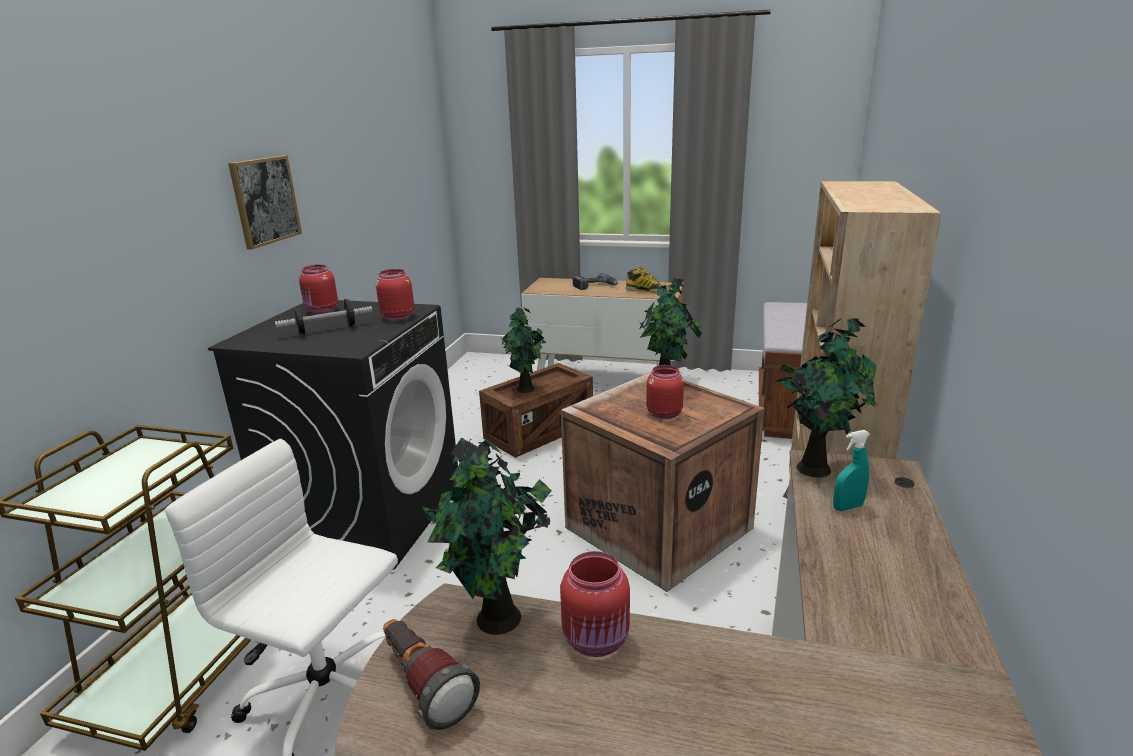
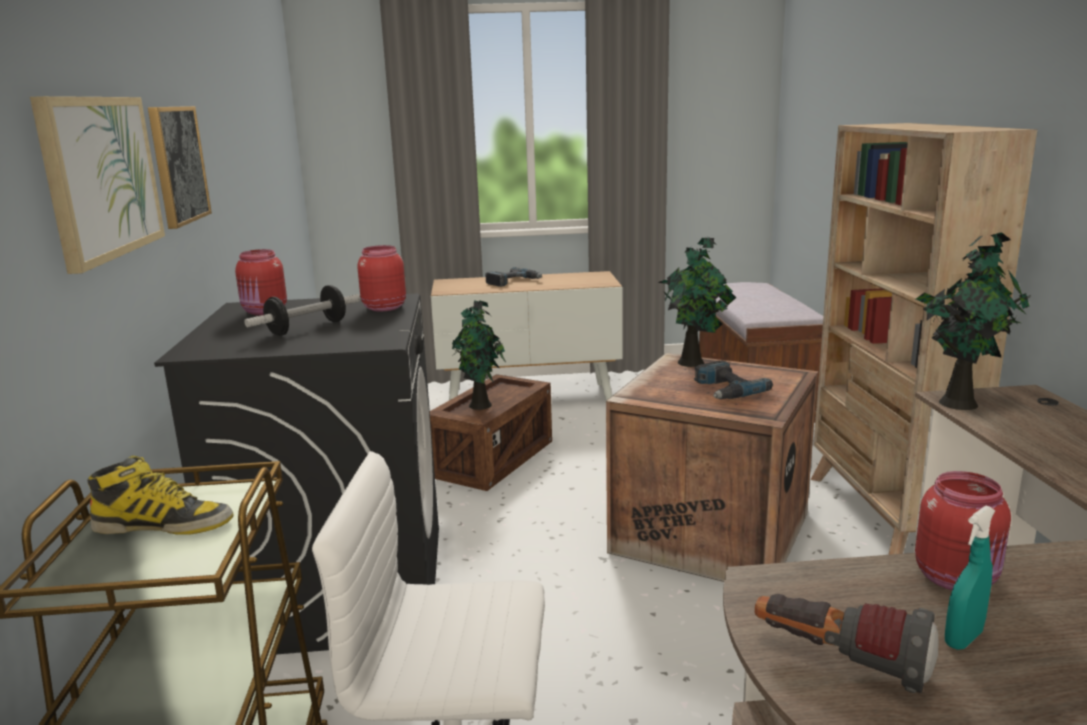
camera: 20 degrees left, 5 degrees down
(163, 221) = (101, 177): none -> picture
(498, 621) = (836, 586): potted plant -> none
(648, 290) = (580, 281): boot -> boot (164, 525)
(663, 414) = (724, 389): red jar -> power drill
(847, 507) = (1028, 428): turquoise spray bottle -> turquoise spray bottle (963, 639)

